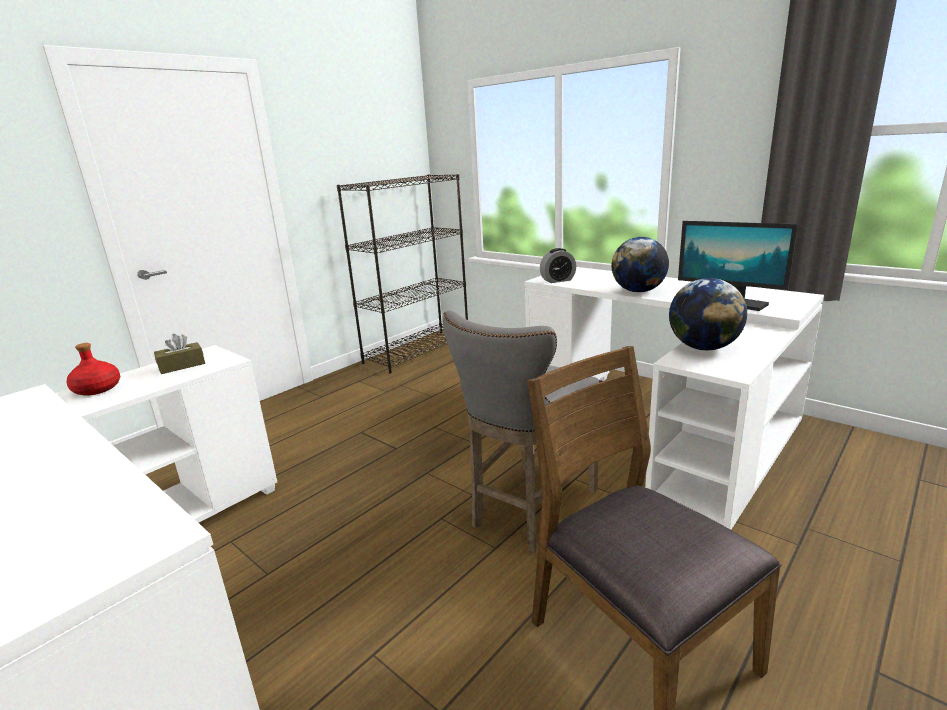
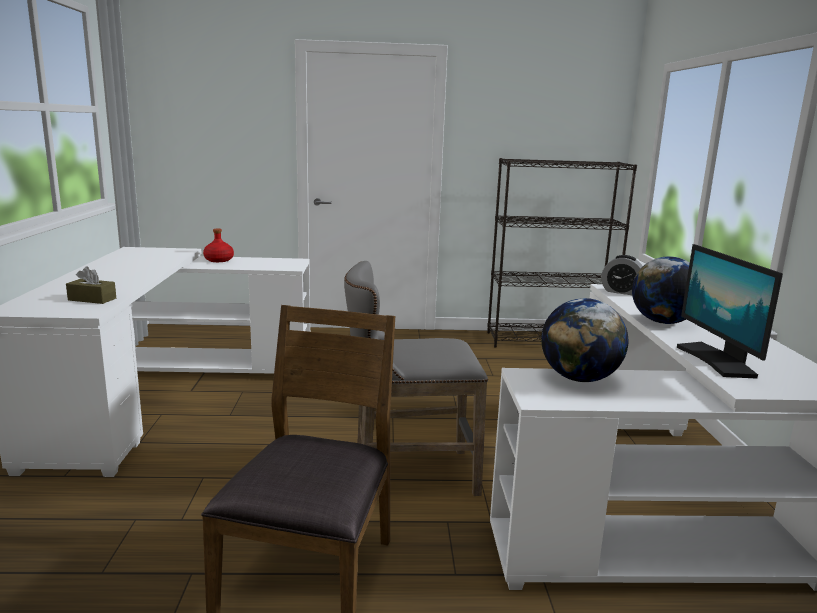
camera: 45 degrees right, 5 degrees down
(182, 366) = (270, 262): brown tissue box -> brown tissue box (92, 299)

